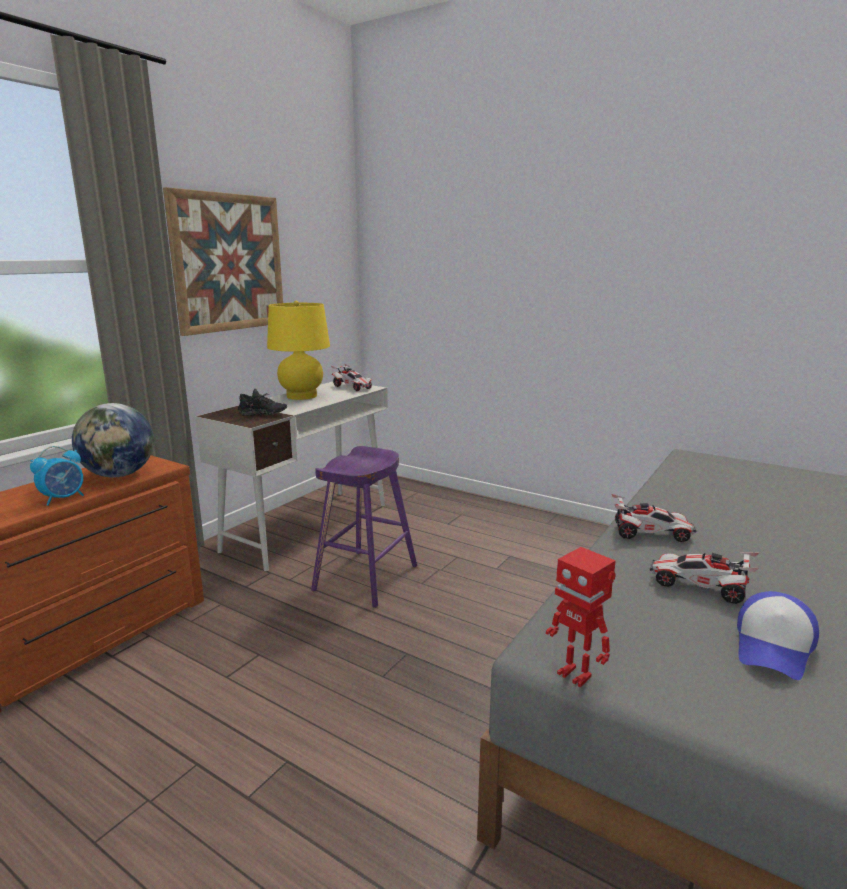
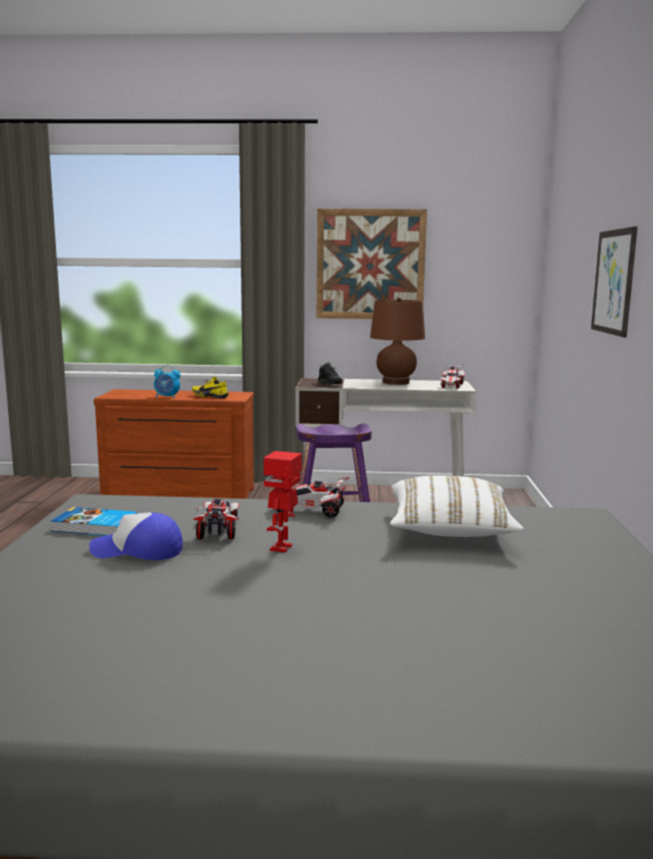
camera: 60 degrees right, 5 degrees down
(119, 475) = (211, 396): globe -> yellow shoe
(301, 396) = (396, 382): yellow table lamp -> brown table lamp
(555, 276) = (613, 282): none -> picture
(575, 674) = (69, 508): toy robot -> toy robot (282, 548)
(650, 534) = (309, 511): toy car -> toy car turned 120 degrees clockwise
(672, 664) = (95, 526): none -> book
(721, 499) = (450, 530): none -> white pillow

